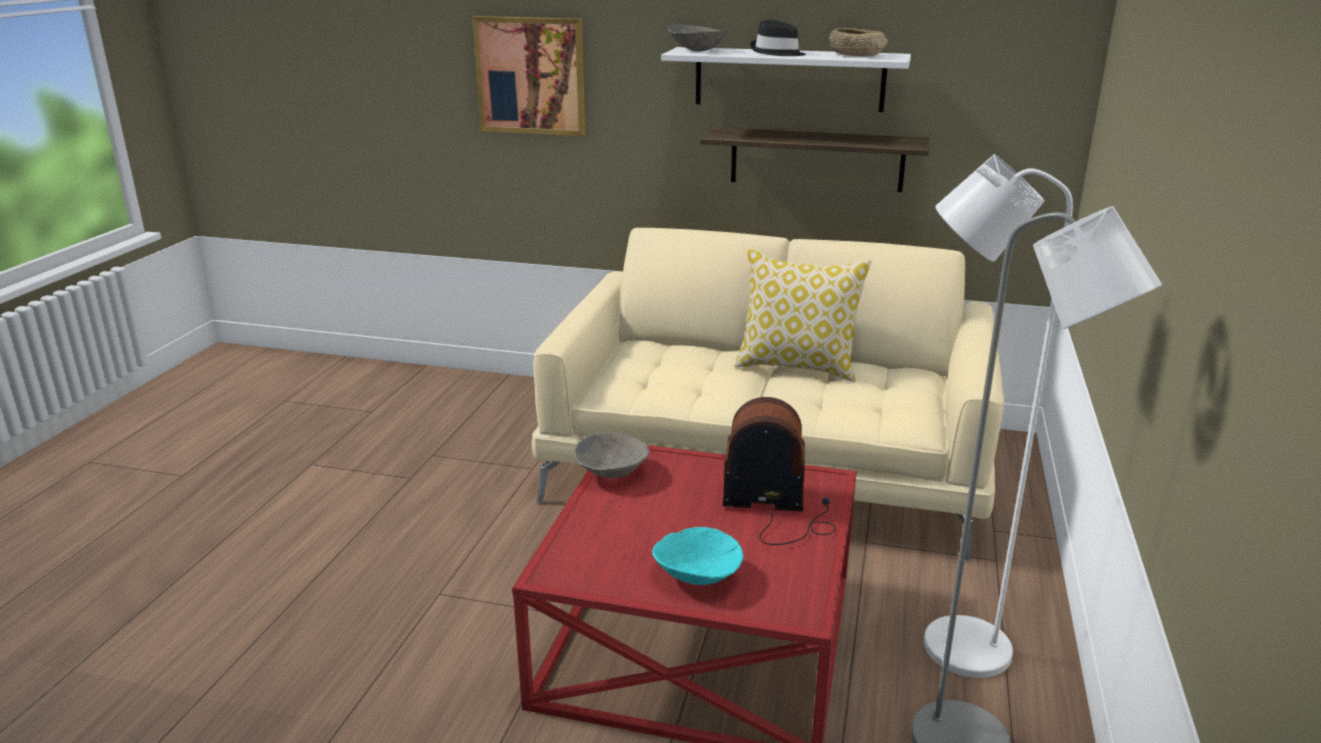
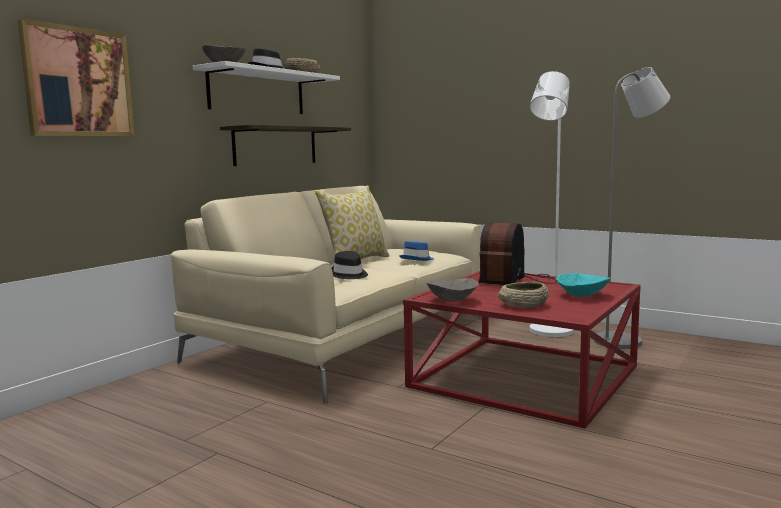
camera: 70 degrees left, 15 degrees down
(609, 529) = (524, 305): none -> beige bowl
(686, 380) = (349, 275): none -> black hat
(835, 405) = (417, 259): none -> blue hat

